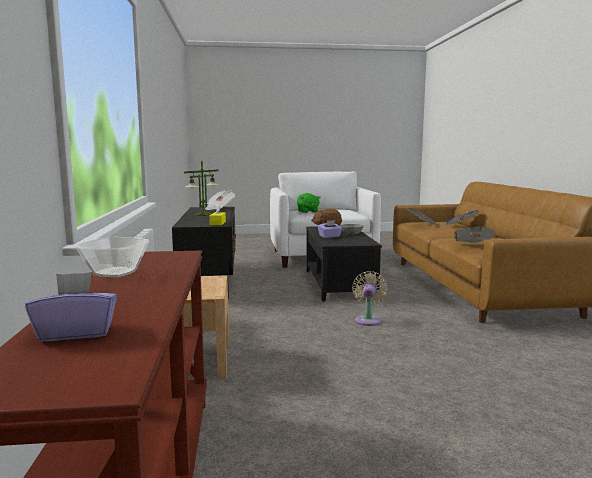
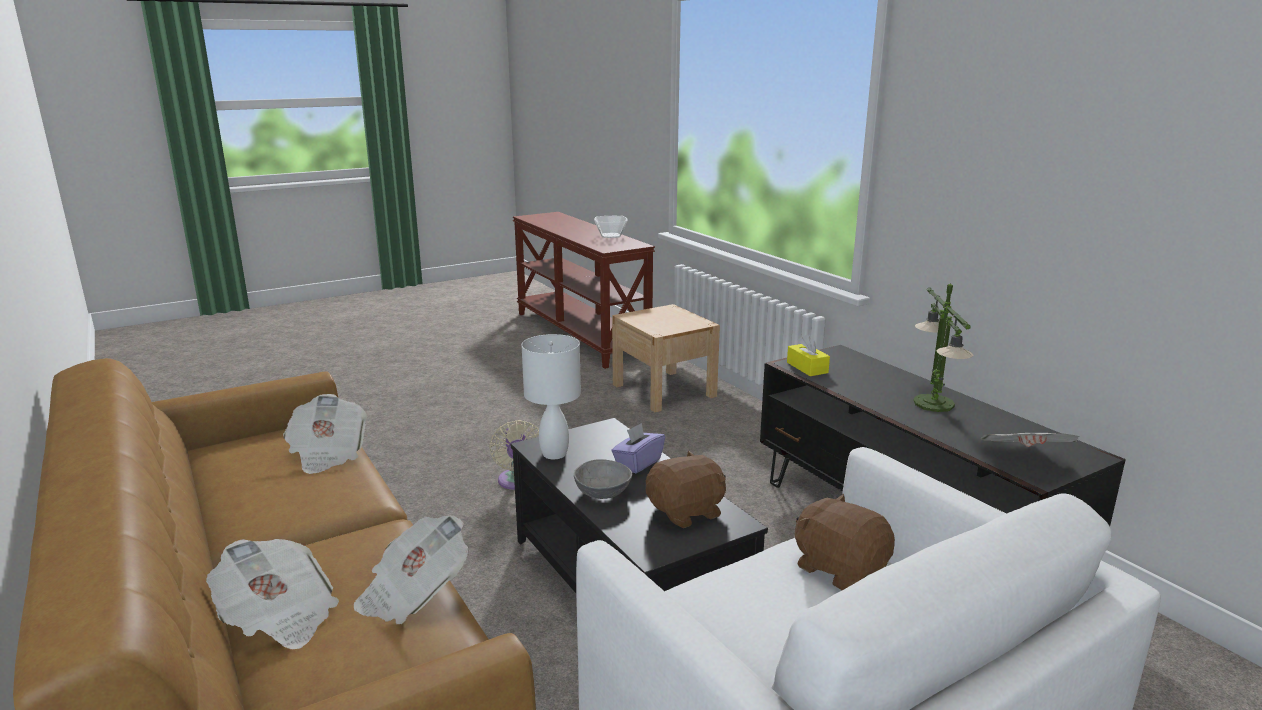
camera: 155 degrees right, 10 degrees up
(76, 332) = (562, 221): purple tissue box -> none
(307, 211) = (839, 568): green plush toy -> brown plush toy
(363, 241) = (554, 454): none -> white table lamp

